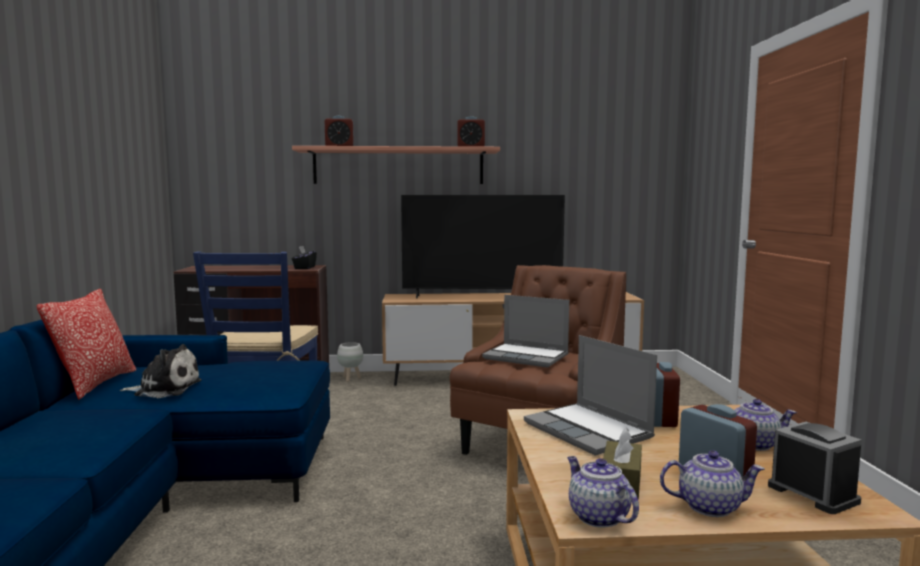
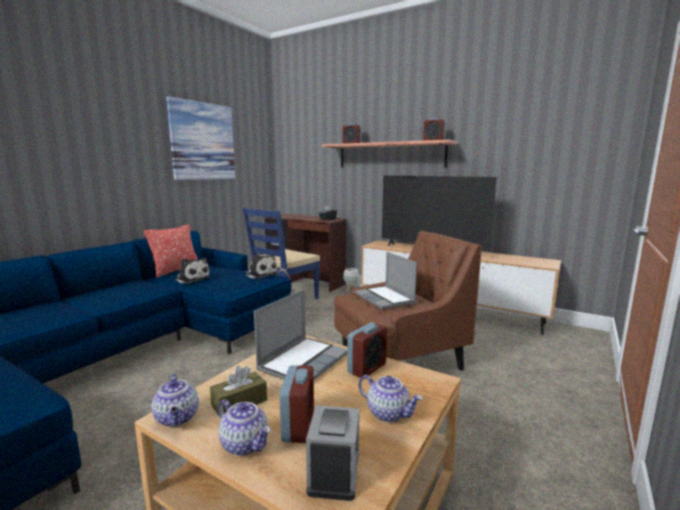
camera: 35 degrees right, 5 degrees up
(82, 129) = (203, 141): none -> picture
(278, 363) = (260, 274): none -> plush toy
(589, 431) = (303, 361): laptop -> laptop turned 150 degrees counterclockwise
(597, 516) = (177, 418): teapot -> teapot turned 150 degrees clockwise

